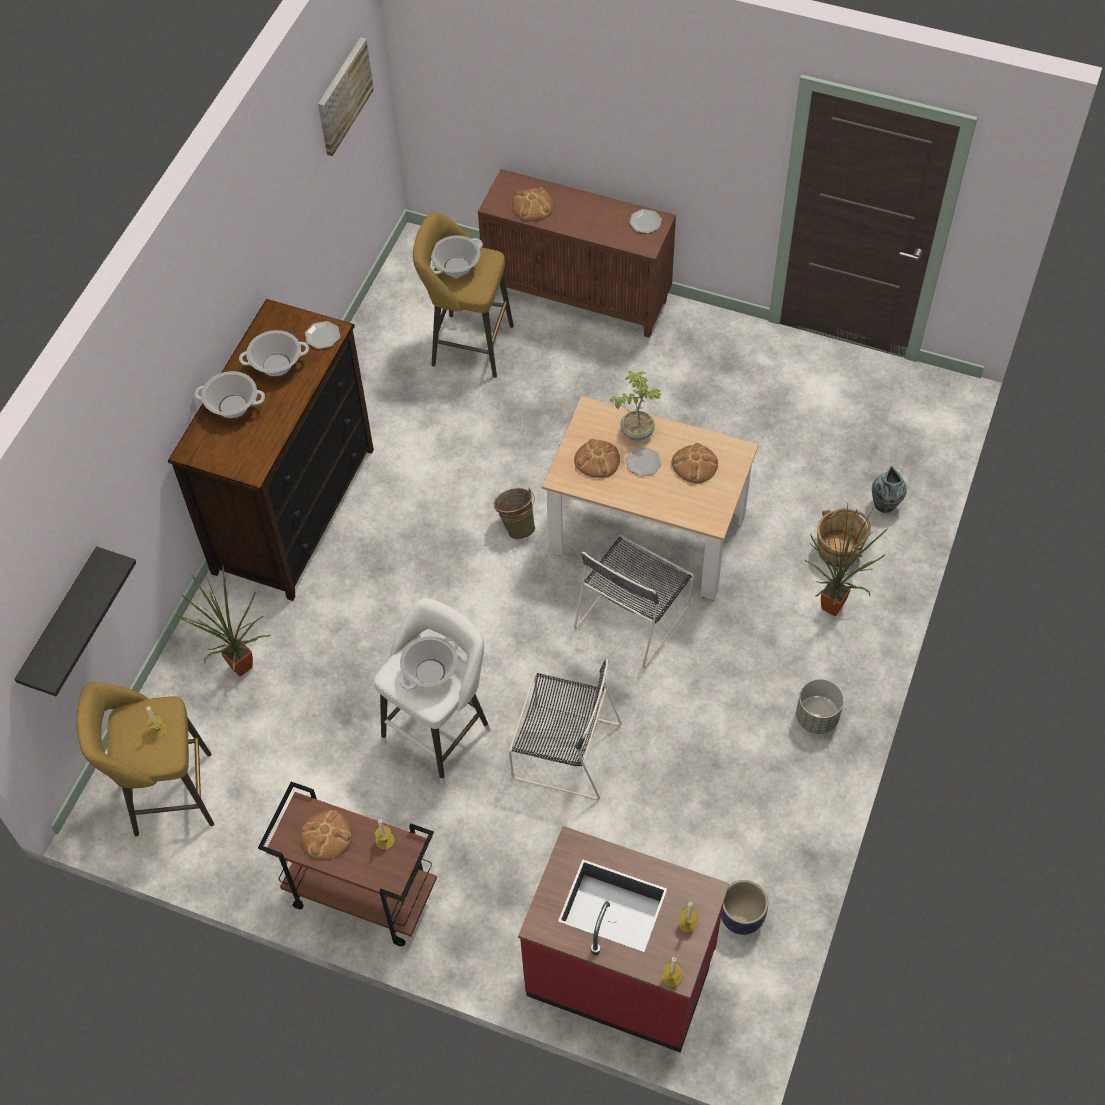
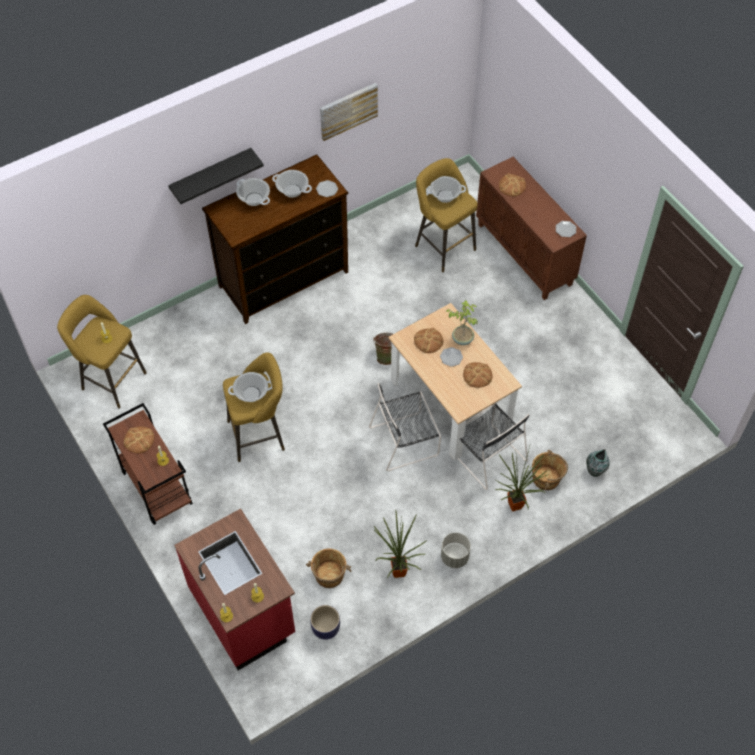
camera: 35 degrees right, 0 degrees up
(61, 622) = (89, 256): black shelf -> black shelf (211, 175)
(238, 669) = (192, 341): potted plant -> potted plant (396, 572)
(343, 95) = (427, 66): picture -> picture (348, 110)
(440, 731) = (259, 434): white stool -> yellow stool
(563, 750) = (310, 484): black chair -> black chair (487, 454)
(687, 848) = (329, 575): none -> brown bucket

